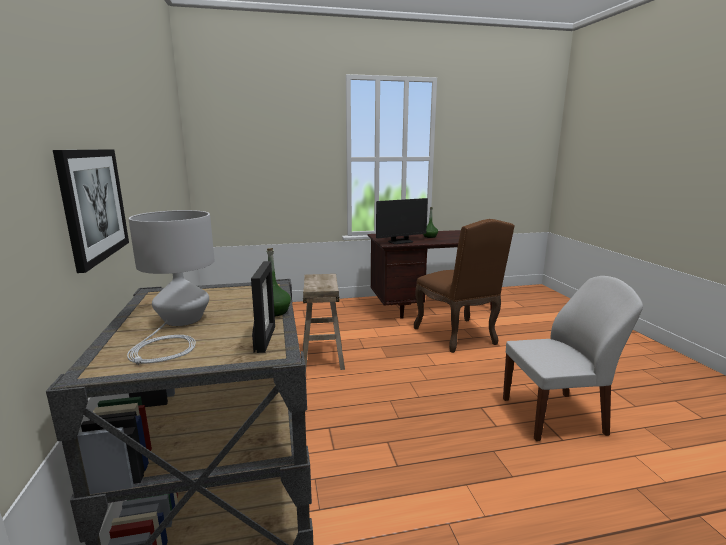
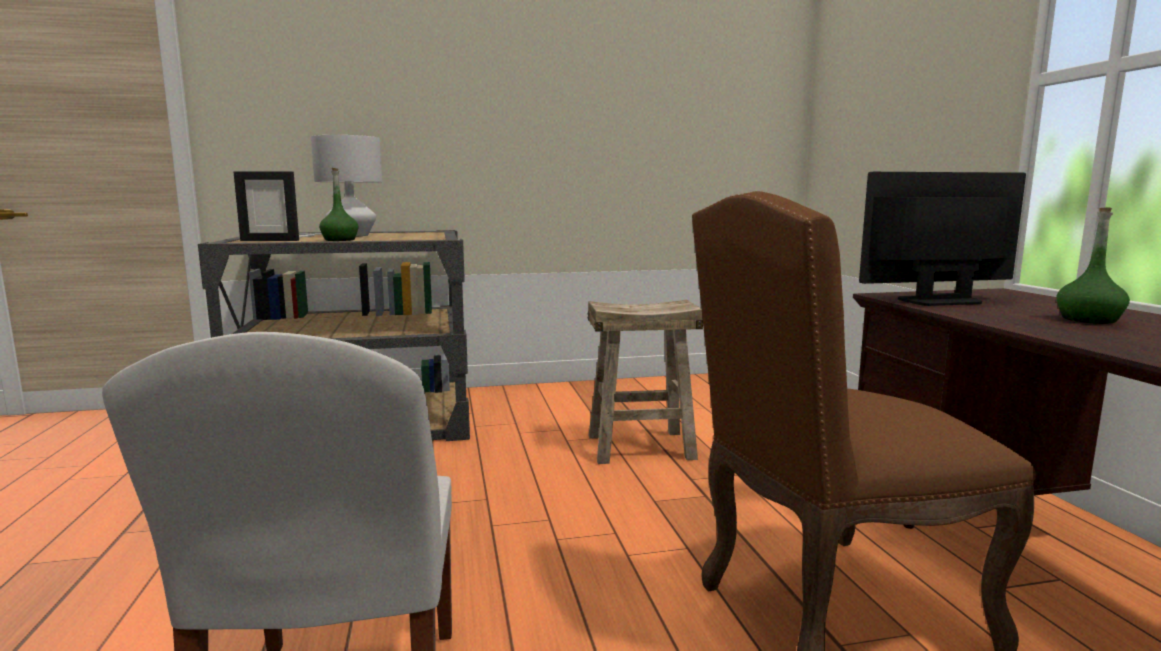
camera: 90 degrees right, 5 degrees down
(93, 204) = (392, 137): picture -> none
(400, 241) = (939, 301): monitor -> monitor turned 105 degrees clockwise

